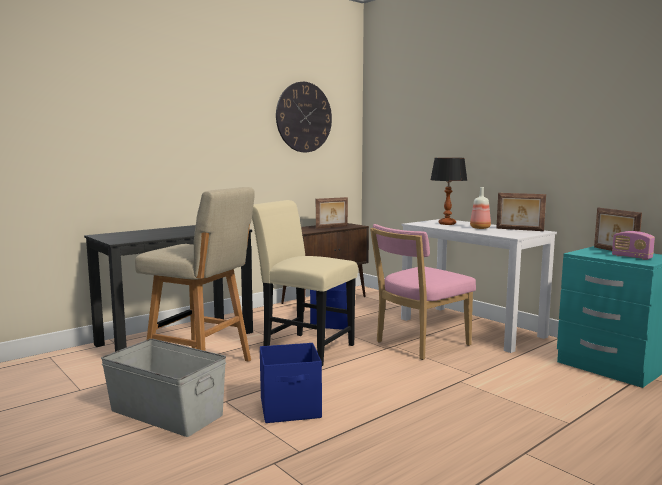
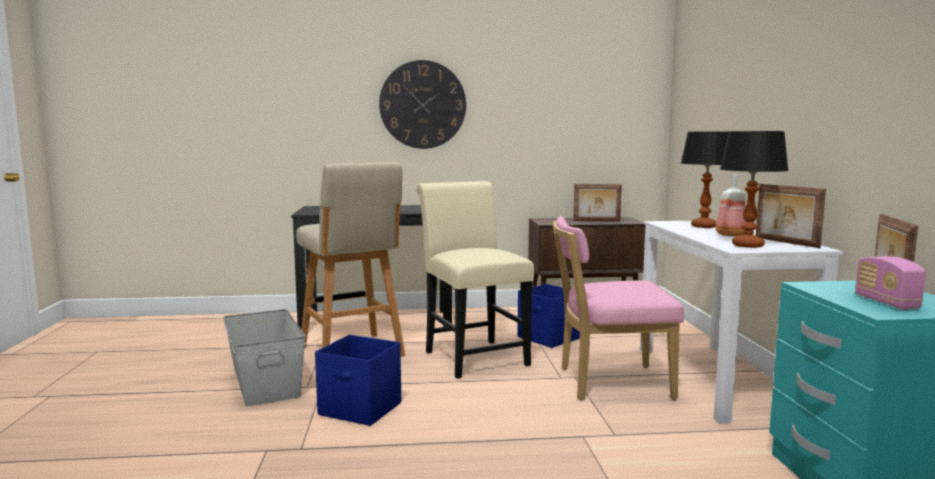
camera: 35 degrees right, 0 degrees up
(304, 117) = (574, 83): wall clock -> wall clock (422, 104)
(510, 233) = (747, 245): none -> table lamp

